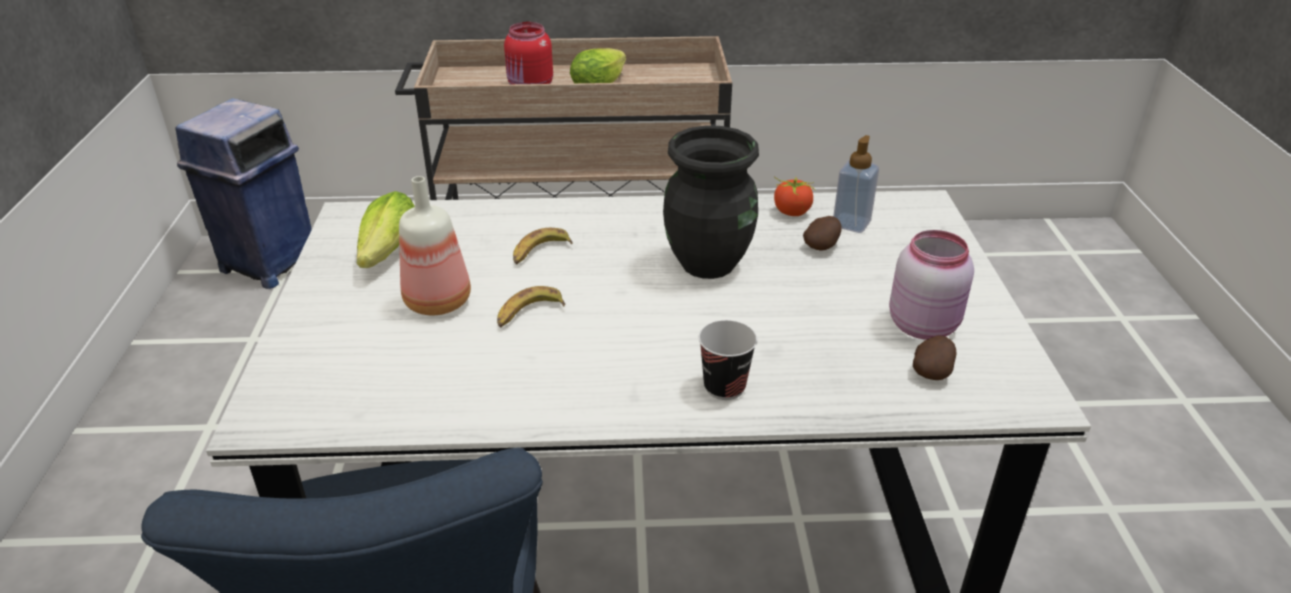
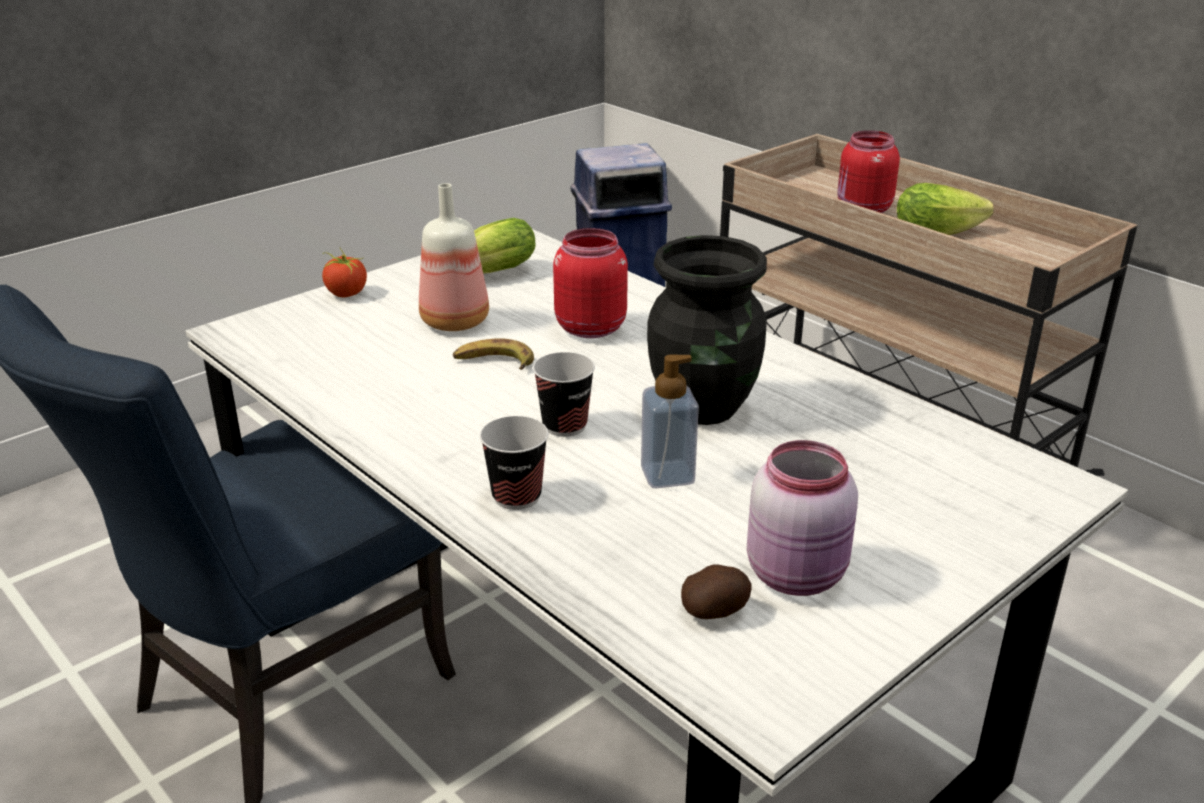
camera: 50 degrees right, 5 degrees down
(540, 252) = (589, 327): banana -> red jar
(659, 325) = (564, 425): none -> cup
(791, 212) = (879, 413): tomato -> tomato (346, 293)
(822, 246) = (846, 455): potato -> none
(851, 223) = (925, 455): soap dispenser -> soap dispenser (667, 475)

